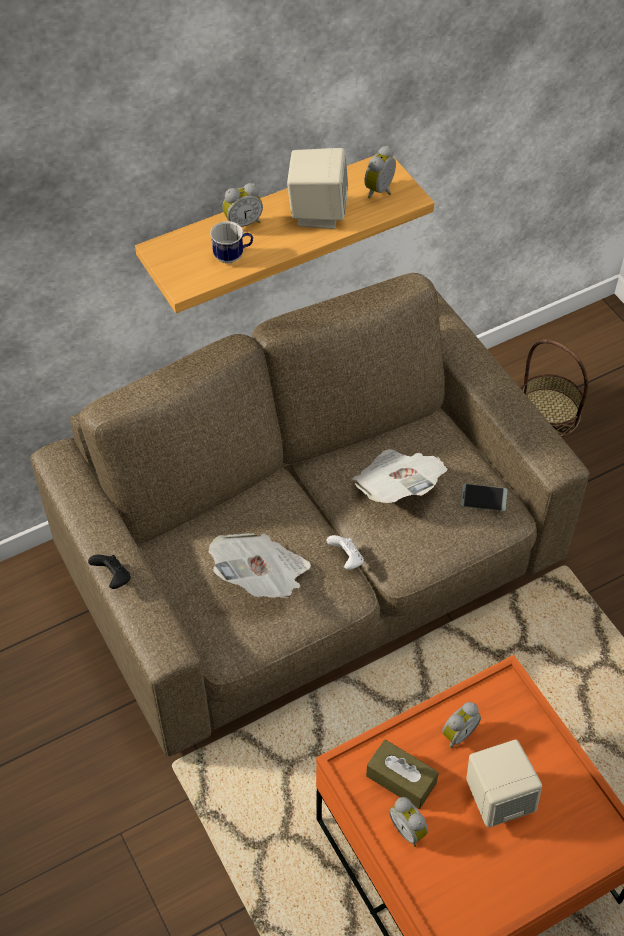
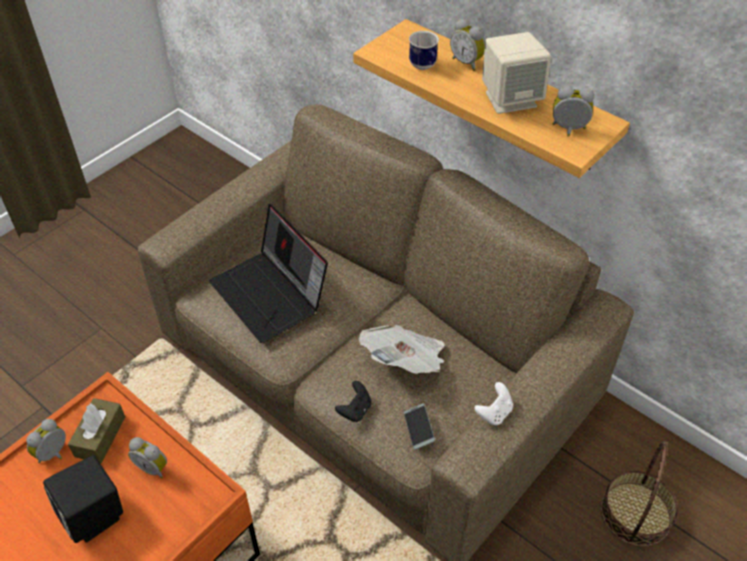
camera: 70 degrees right, 5 degrees down
(113, 578) = (216, 196): black game controller -> black game controller (355, 410)
(262, 578) = (271, 295): newspaper -> laptop
(346, 559) = (317, 348): white game controller -> white game controller (494, 413)
(498, 798) = (94, 515): beige speaker -> black speaker

